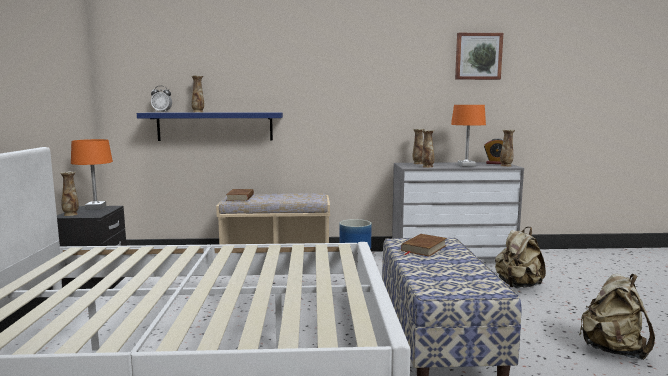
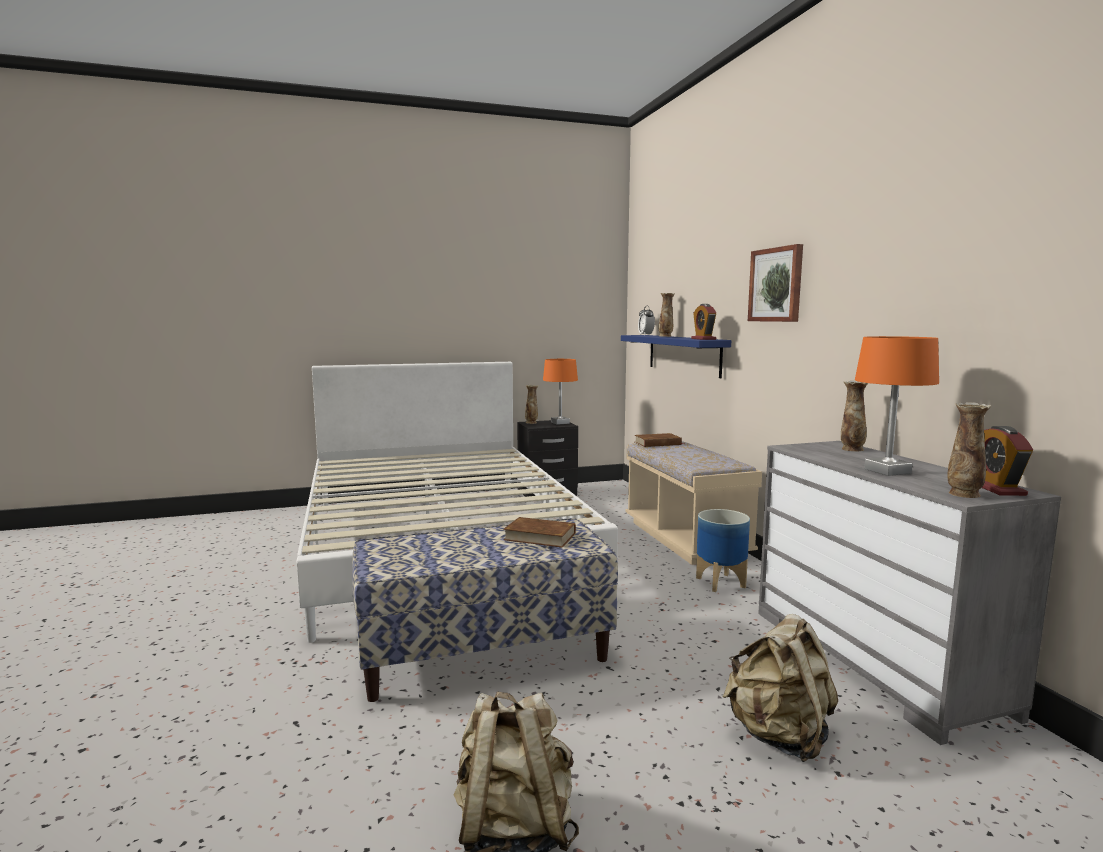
camera: 75 degrees right, 0 degrees up
(267, 112) = (703, 339): none -> alarm clock
(427, 167) = (813, 454): vase -> none
(478, 56) = (1015, 218): picture -> picture (776, 285)

